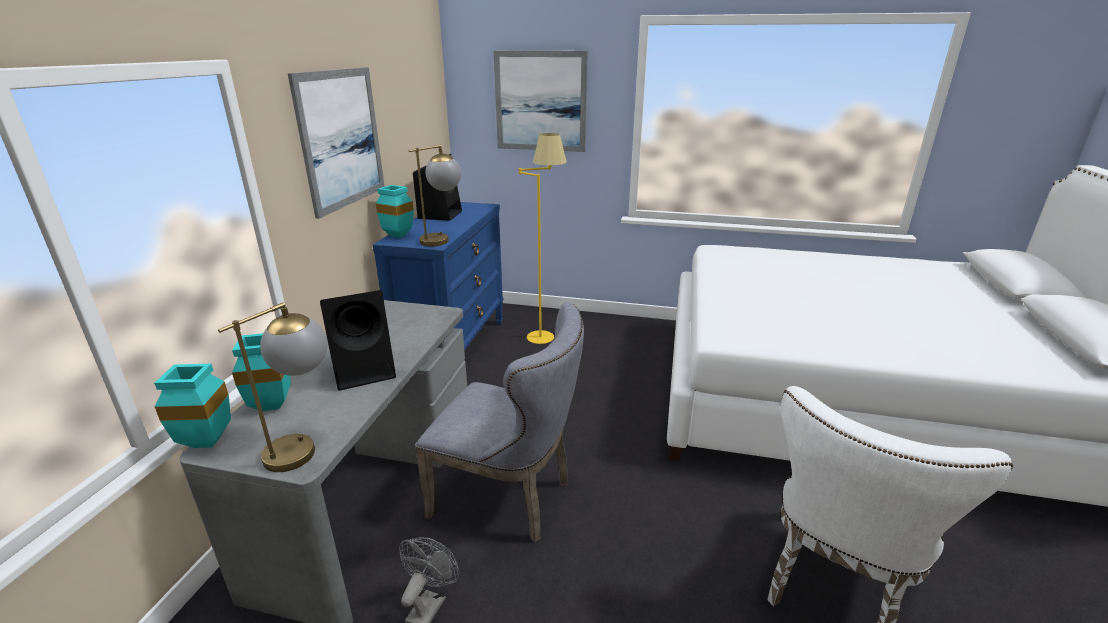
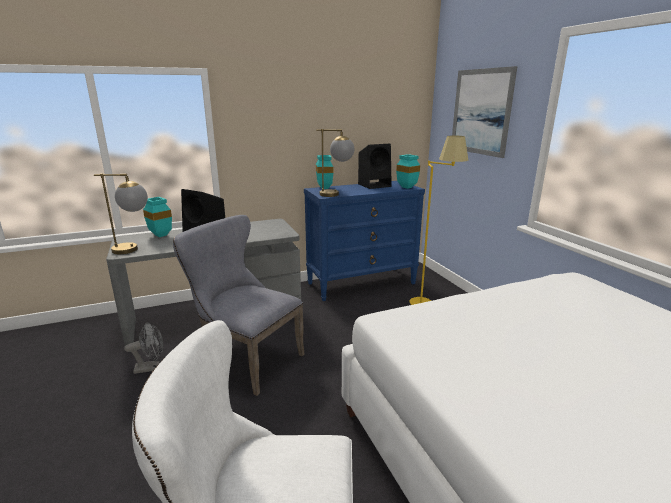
camera: 55 degrees right, 5 degrees down
(204, 443) = (126, 236): turquoise vase -> turquoise vase (405, 187)
(341, 139) = (293, 119): picture -> none
(510, 497) = (246, 359): grey chair -> grey chair turned 135 degrees clockwise

